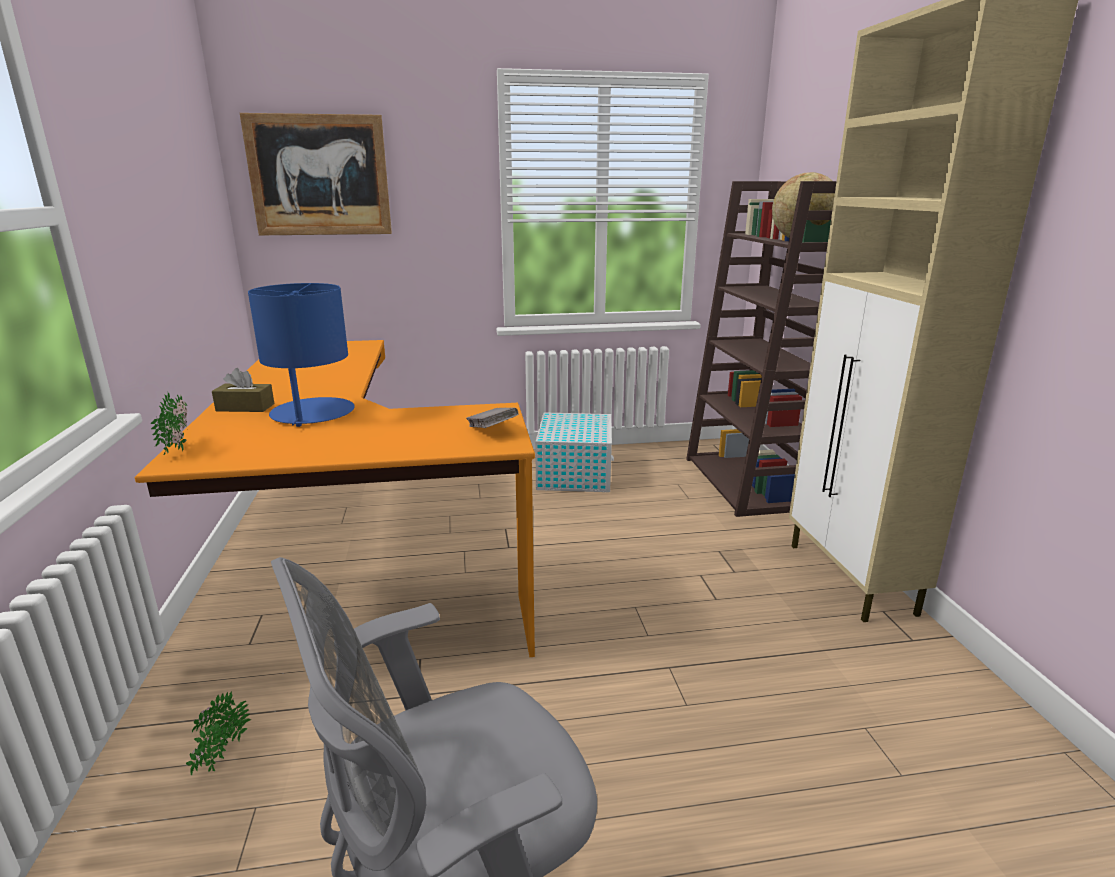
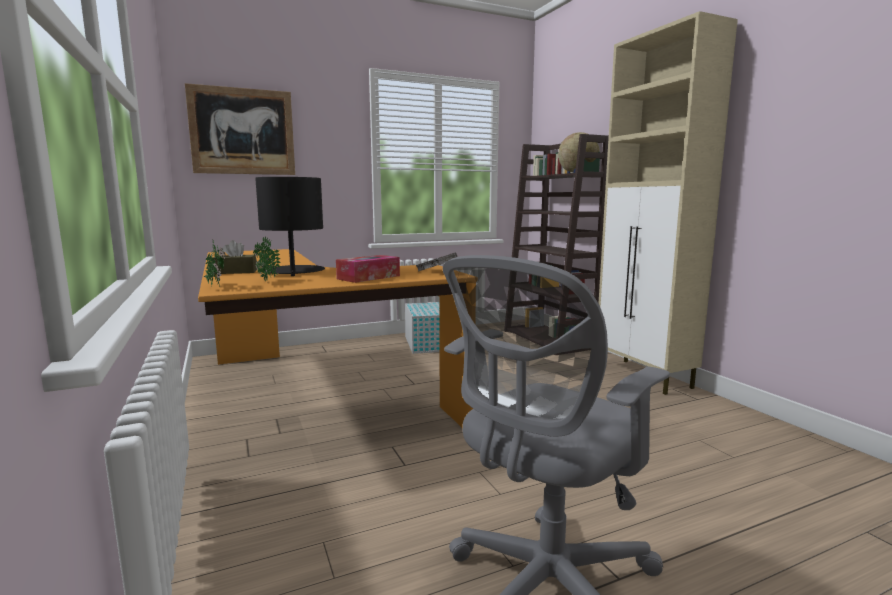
camera: 15 degrees left, 10 degrees down
(220, 757) = (273, 520): potted plant -> potted plant (266, 282)
(312, 413) = (294, 272): blue table lamp -> black table lamp
(386, 440) = (368, 277): none -> tissue box

